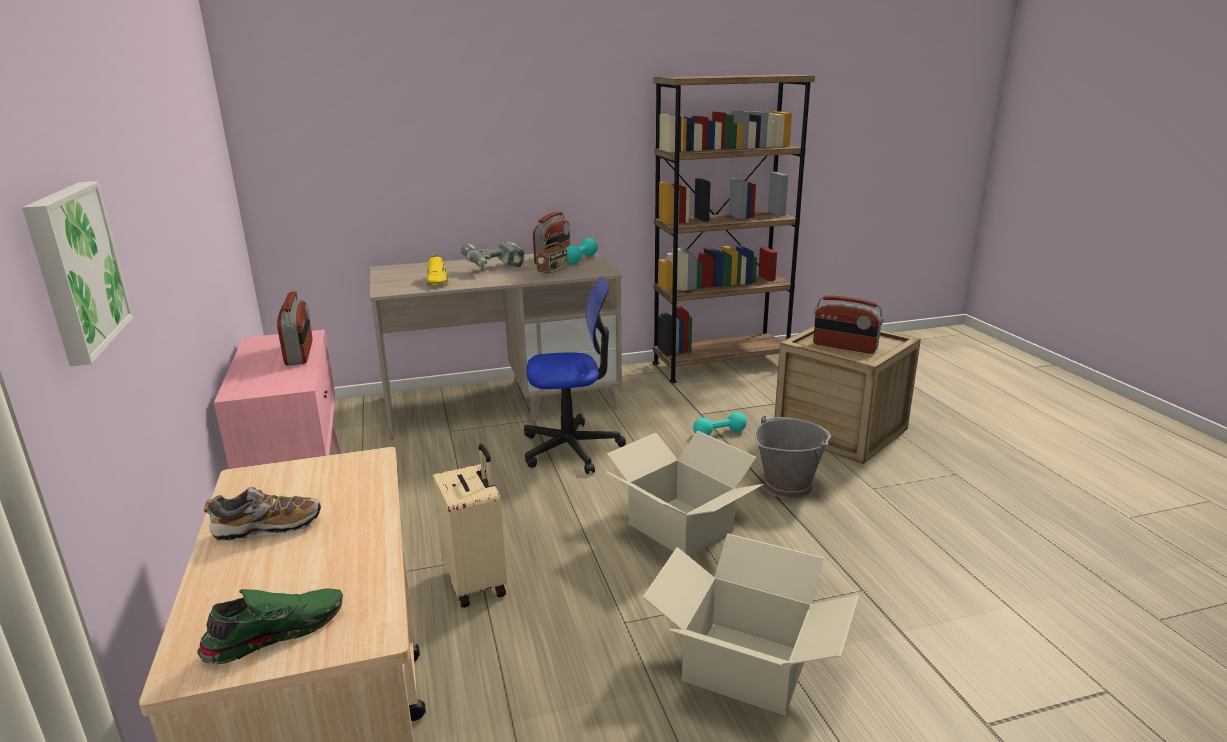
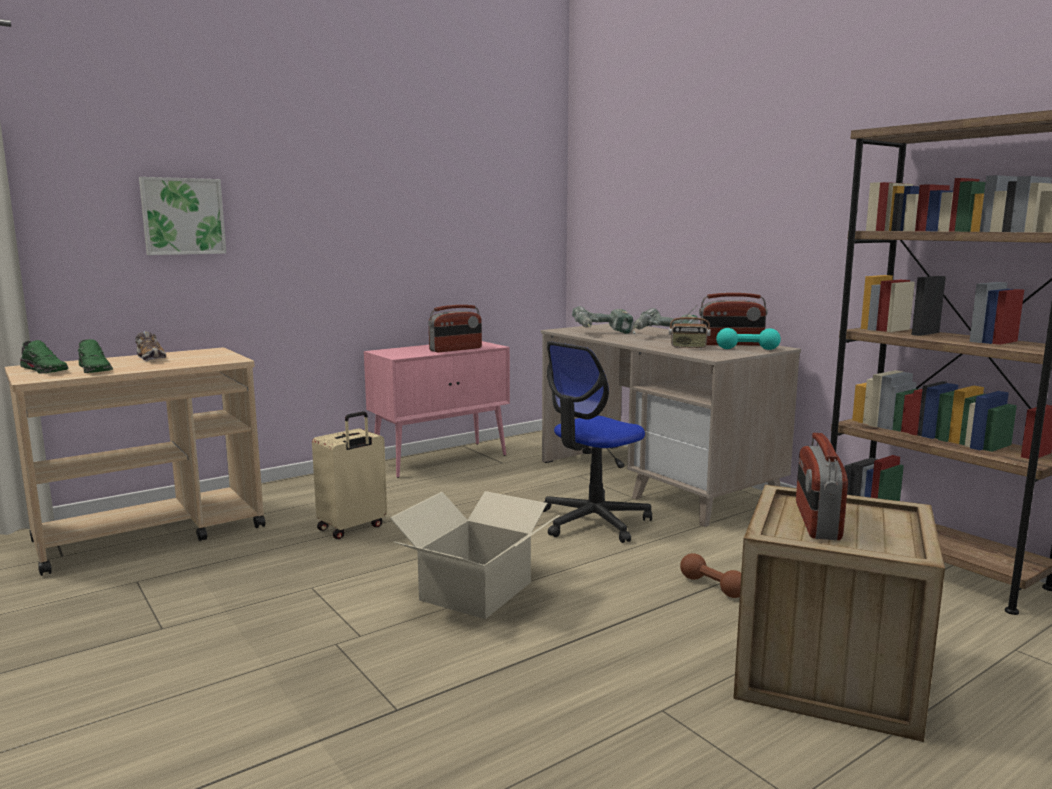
camera: 70 degrees right, 10 degrees down
(331, 574) = (95, 369): none -> green shoe
(438, 281) = (603, 334): yellow shoe -> power drill
(571, 448) = (593, 522): office chair -> office chair turned 75 degrees clockwise
(719, 433) = (712, 587): turquoise dumbbell -> brown dumbbell
(746, 666) = (254, 648): cardboard box -> none
(787, 486) = (612, 642): grey bucket -> none

